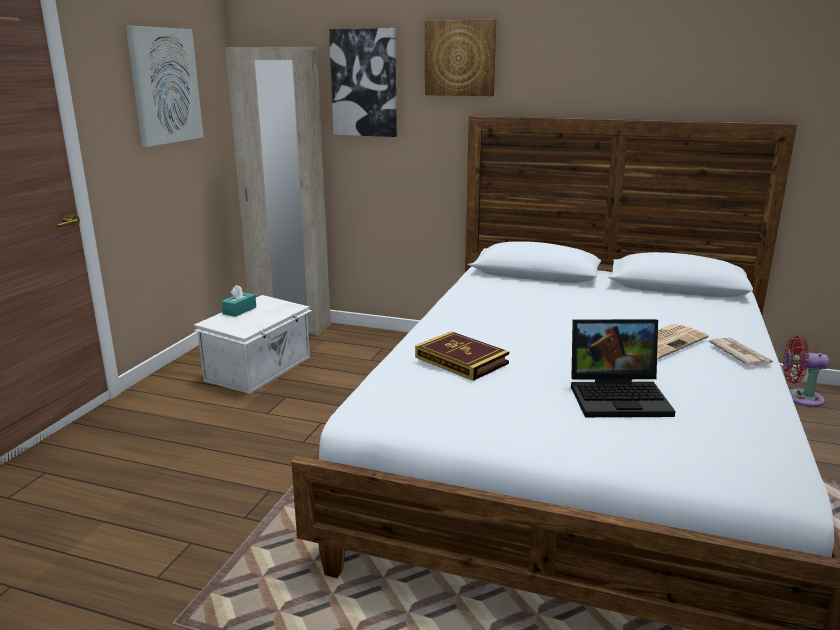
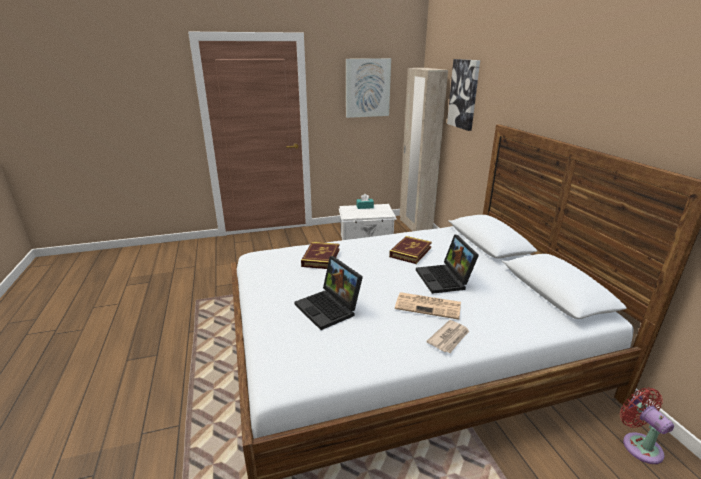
camera: 55 degrees right, 5 degrees up
(460, 58) = (504, 83): picture -> none
(514, 310) = (410, 252): none -> book
(608, 316) = (445, 279): none -> laptop

